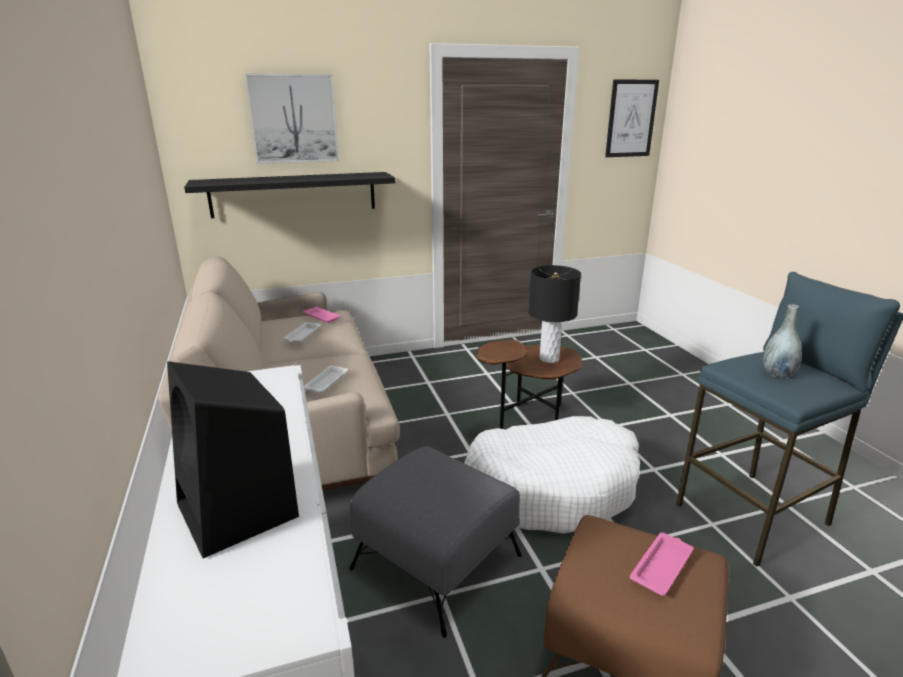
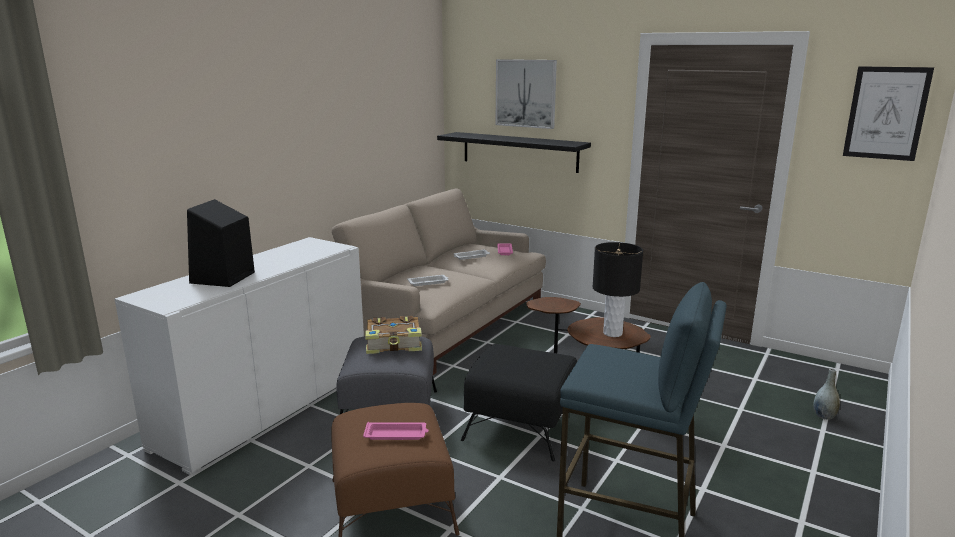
camera: 50 degrees right, 5 degrees down
(427, 472) = (394, 344): none -> book
(552, 487) = (520, 425): white dog bed -> black ottoman
(777, 374) = (617, 366): grey vase -> grey vase (824, 416)

